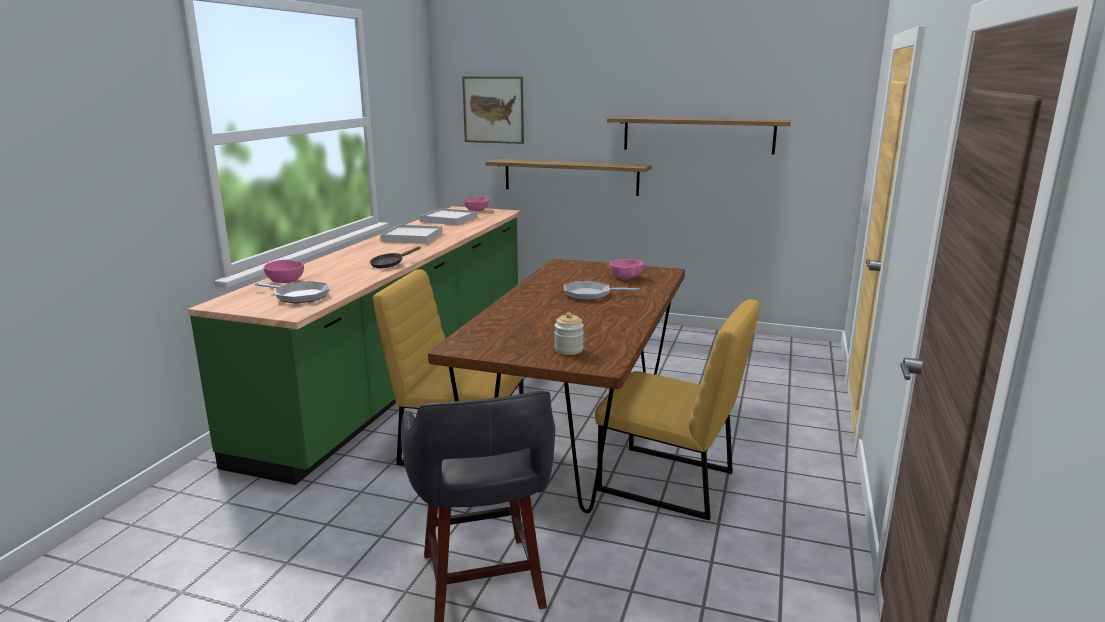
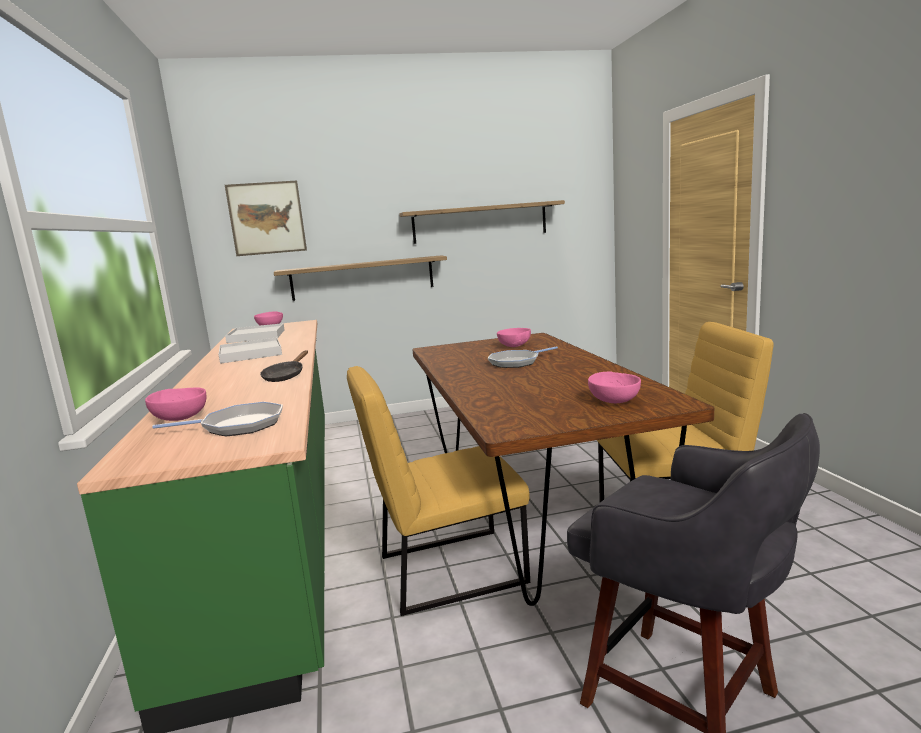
camera: 30 degrees left, 5 degrees down
(568, 350) = (614, 401): jar -> pink bowl

